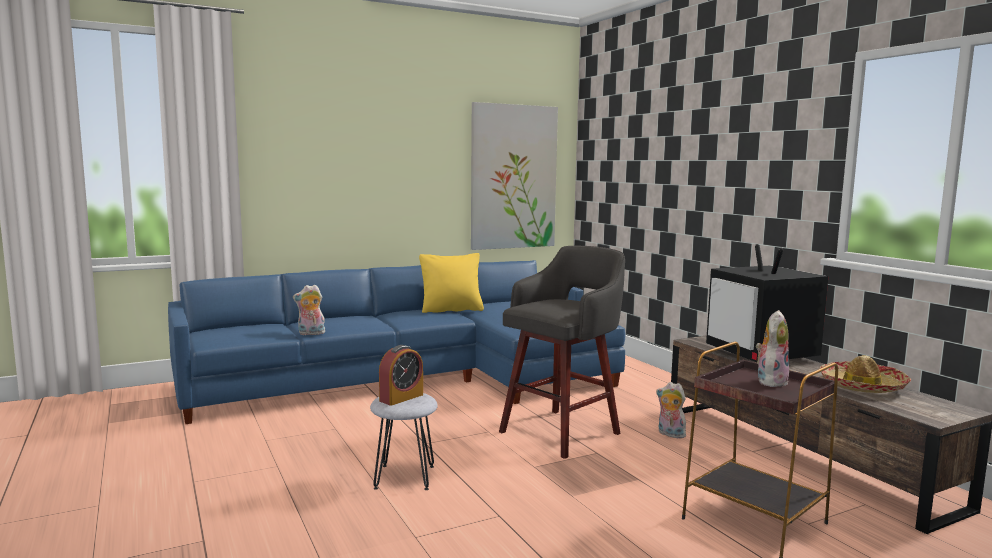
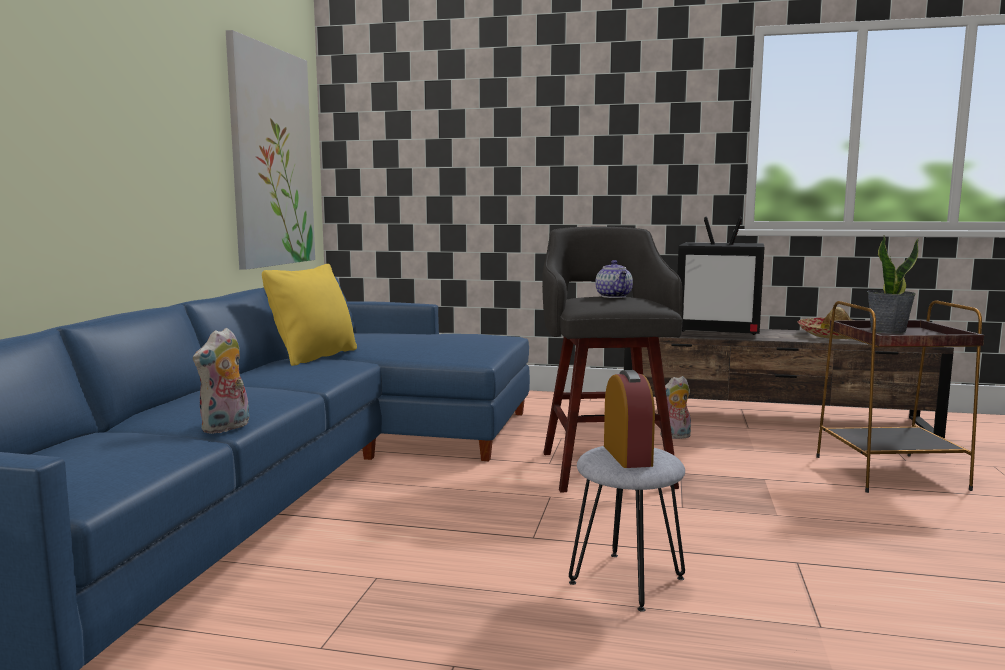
camera: 50 degrees left, 0 degrees up
(570, 302) = (614, 296): none -> teapot
(770, 381) = (887, 331): plush toy -> potted plant

